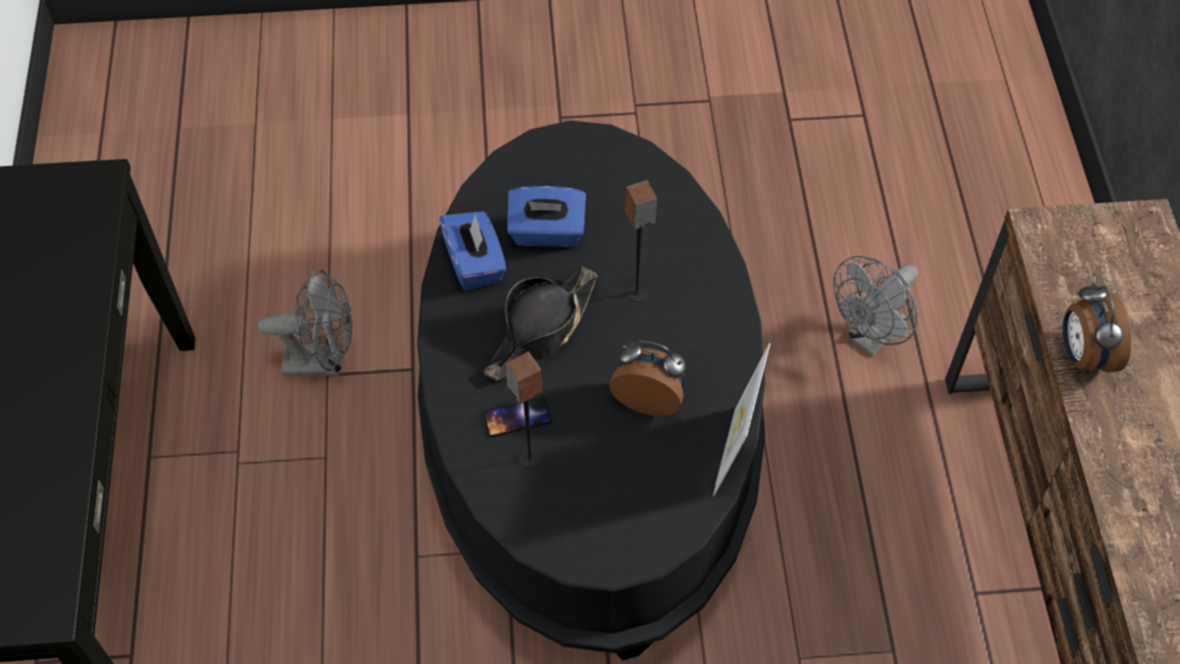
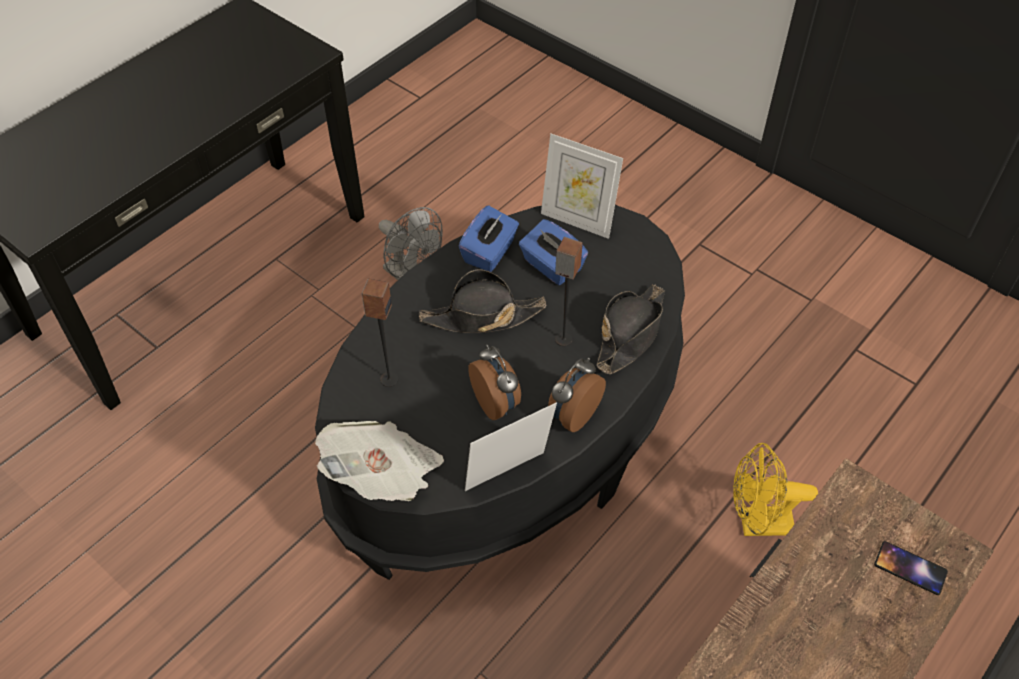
camera: 45 degrees right, 5 degrees down
(517, 418) = (409, 352): phone -> phone (910, 568)
(518, 170) = (577, 221): none -> picture frame
(631, 544) = (384, 475): none -> newspaper
(685, 242) = (630, 333): none -> black hat
(871, 337) = (757, 524): grey fan -> yellow fan
(1083, 355) = (780, 597): alarm clock -> alarm clock (573, 414)

